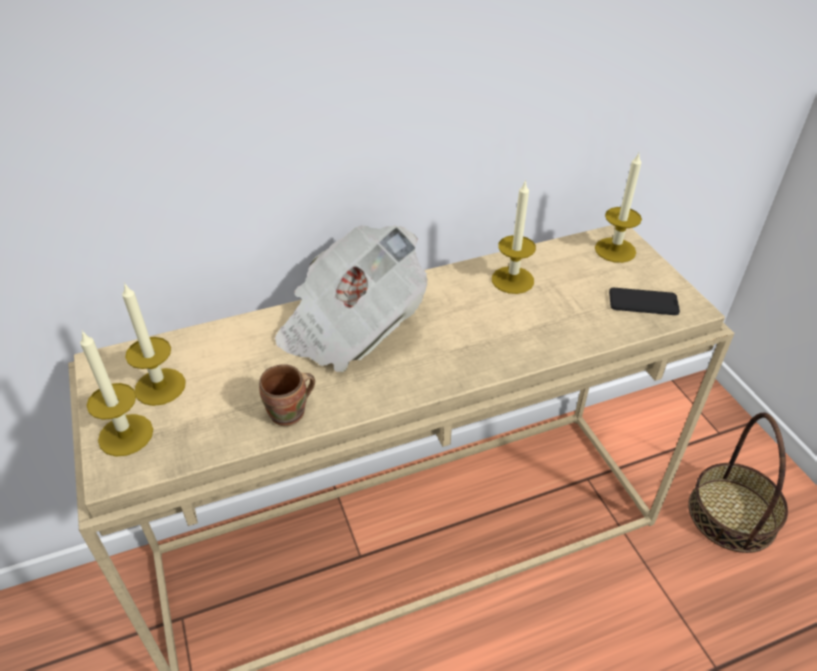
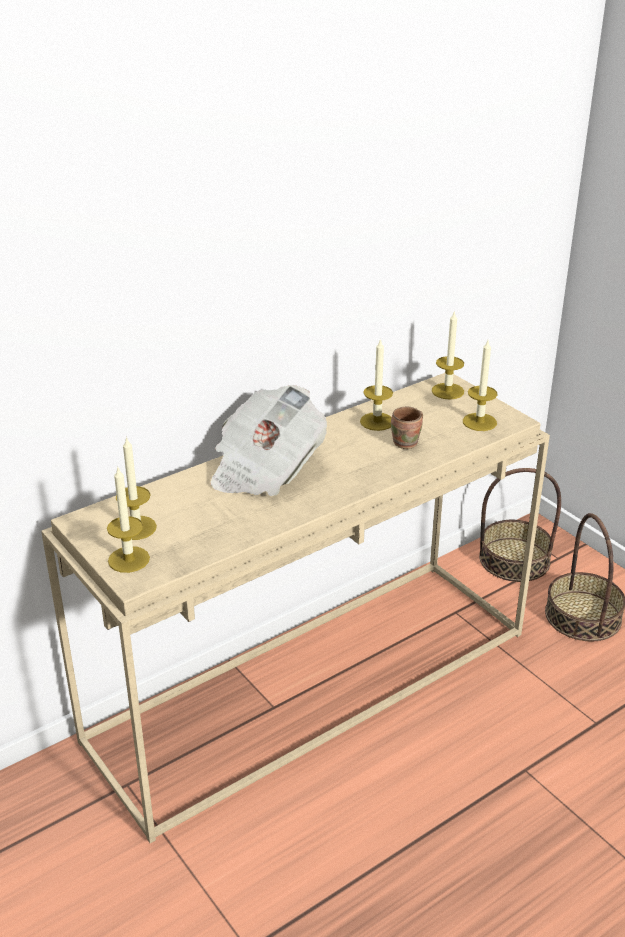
camera: 15 degrees left, 10 degrees down
(290, 414) = (248, 528): brown mug -> brown mug (407, 443)
(643, 302) = (479, 422): phone -> candle
(669, 426) = (514, 560): none -> basket

